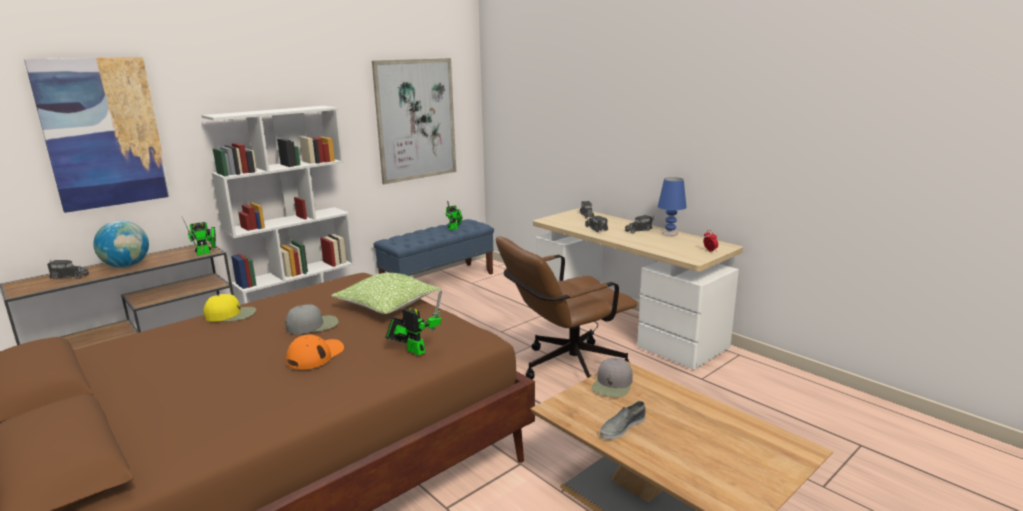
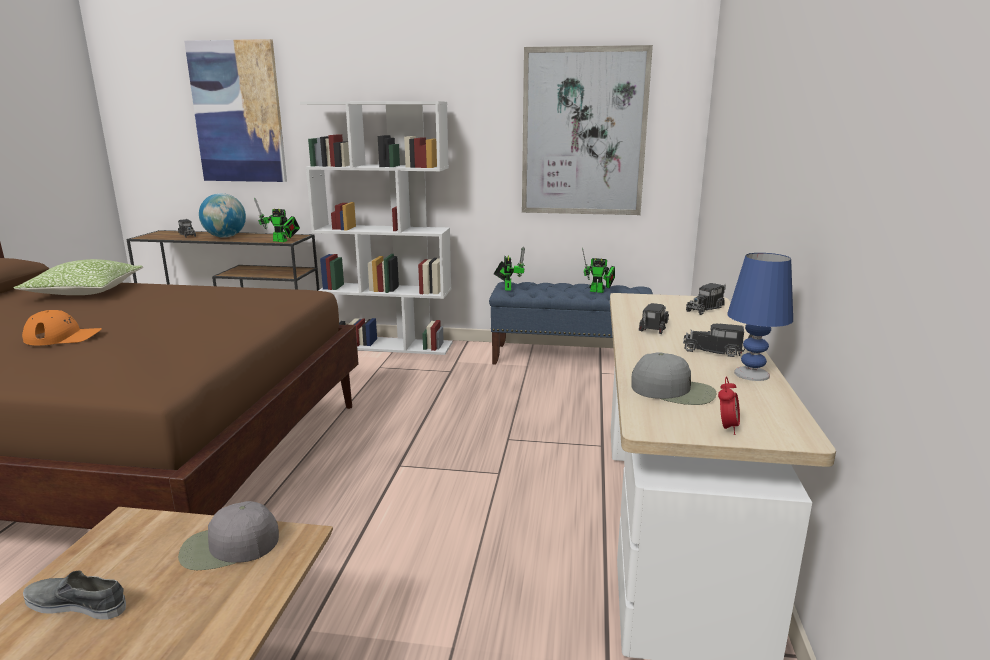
camera: 50 degrees right, 0 degrees up
(231, 314) = (160, 289): yellow cap -> none
(313, 325) = (151, 316): grey cap -> grey cap (674, 391)
(387, 305) = (232, 323): pillow -> pillow (85, 292)
(413, 350) = (92, 366): toy robot -> toy robot (508, 288)
(564, 368) = (470, 522): brown office chair -> none

